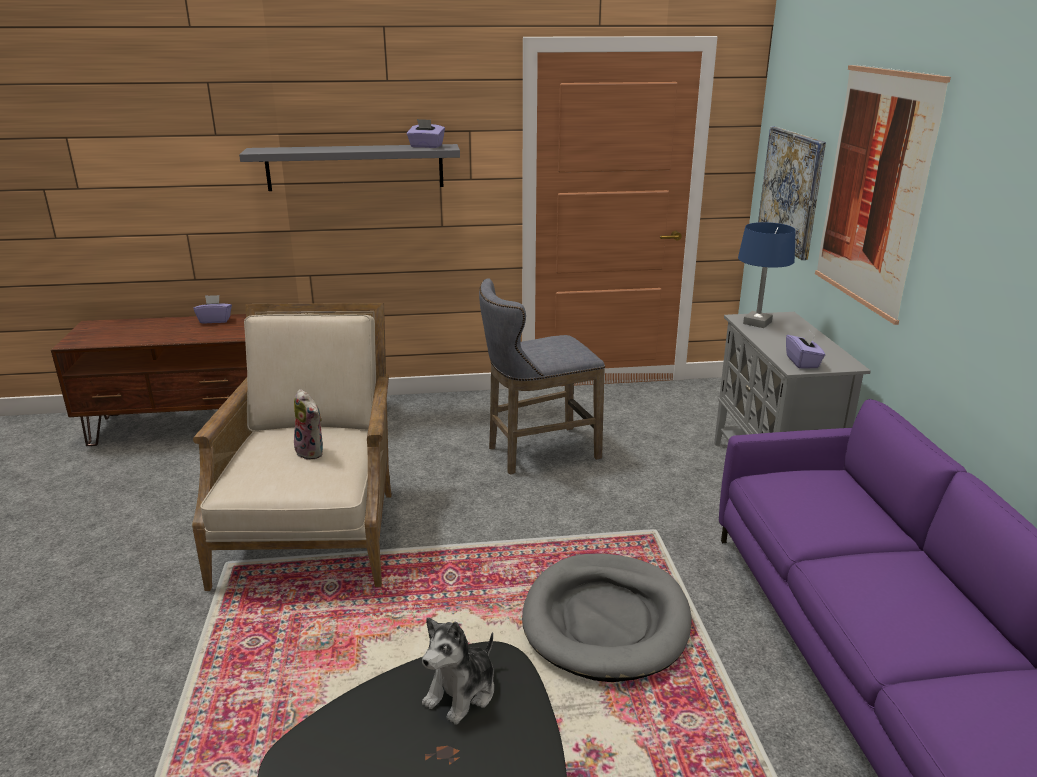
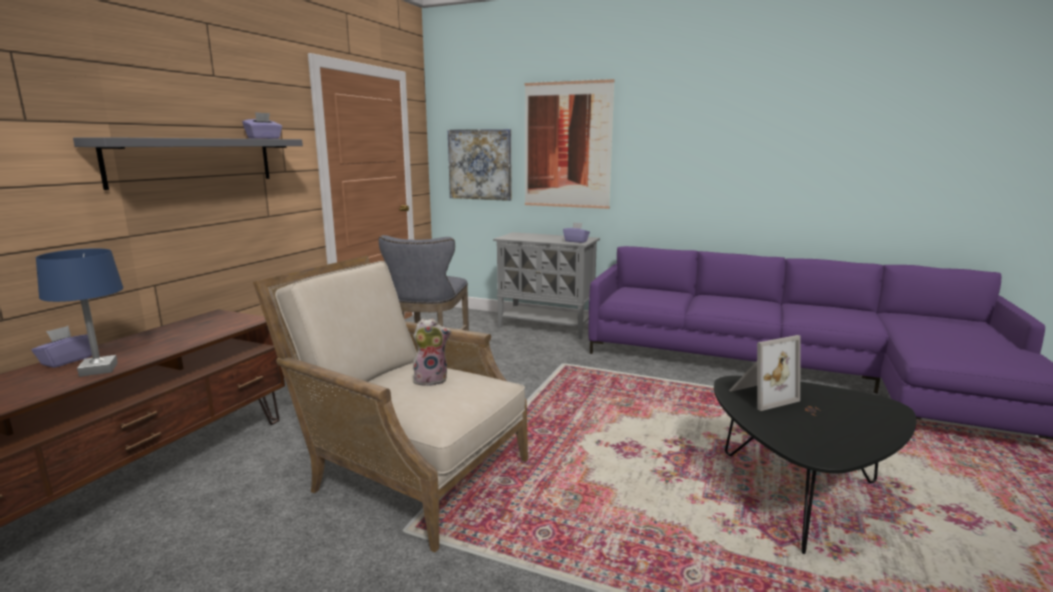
camera: 60 degrees left, 10 degrees down
(462, 693) = (760, 396): plush toy -> picture frame
(606, 621) = (632, 398): grey dog bed -> none
(757, 322) = (516, 237): blue table lamp -> blue table lamp (98, 369)

